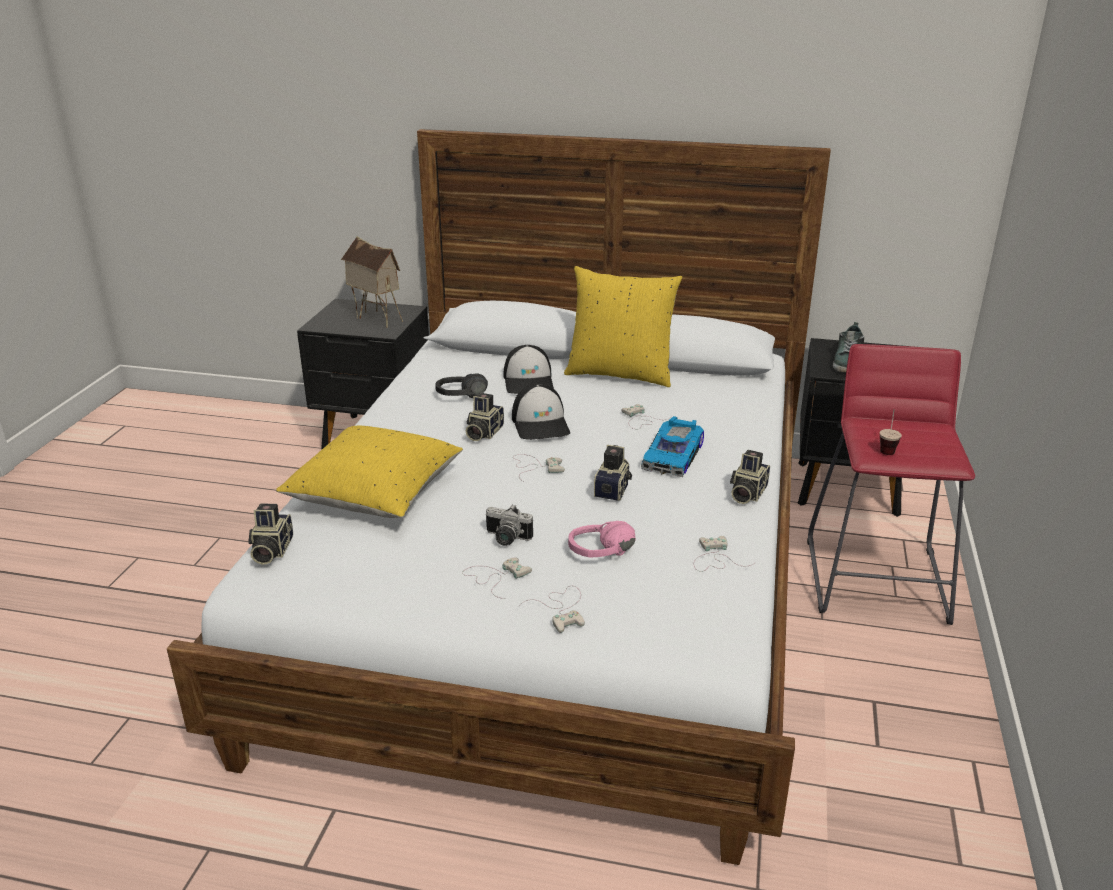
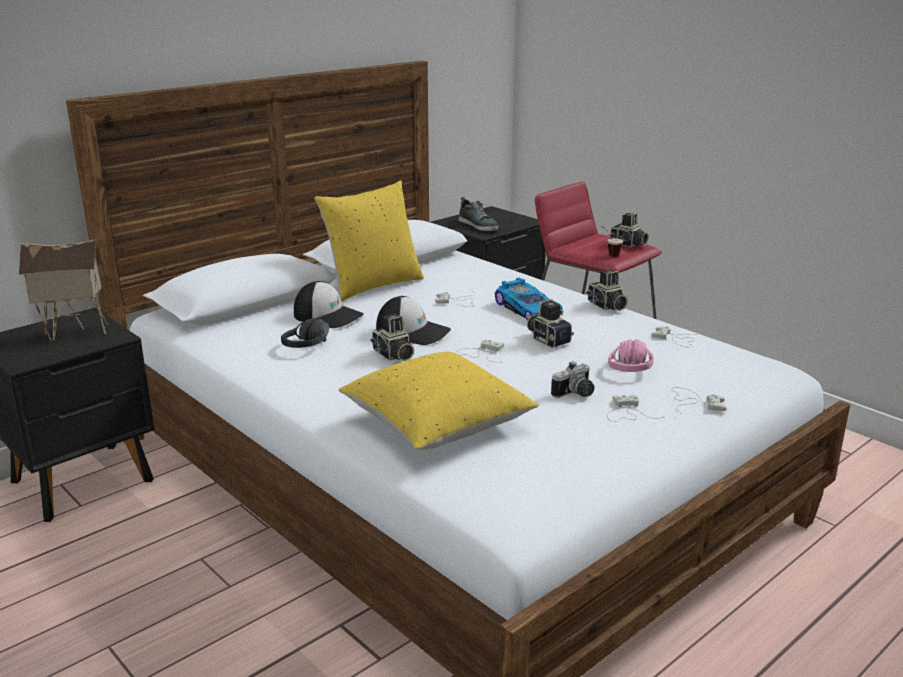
camera: 55 degrees left, 5 degrees down
(270, 550) = (477, 496): camera -> camera (628, 244)

